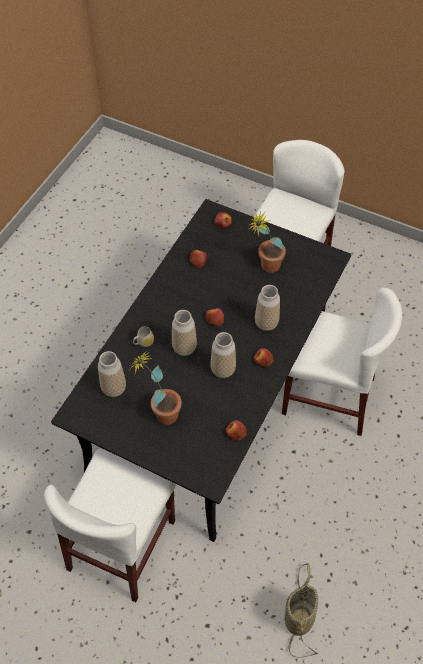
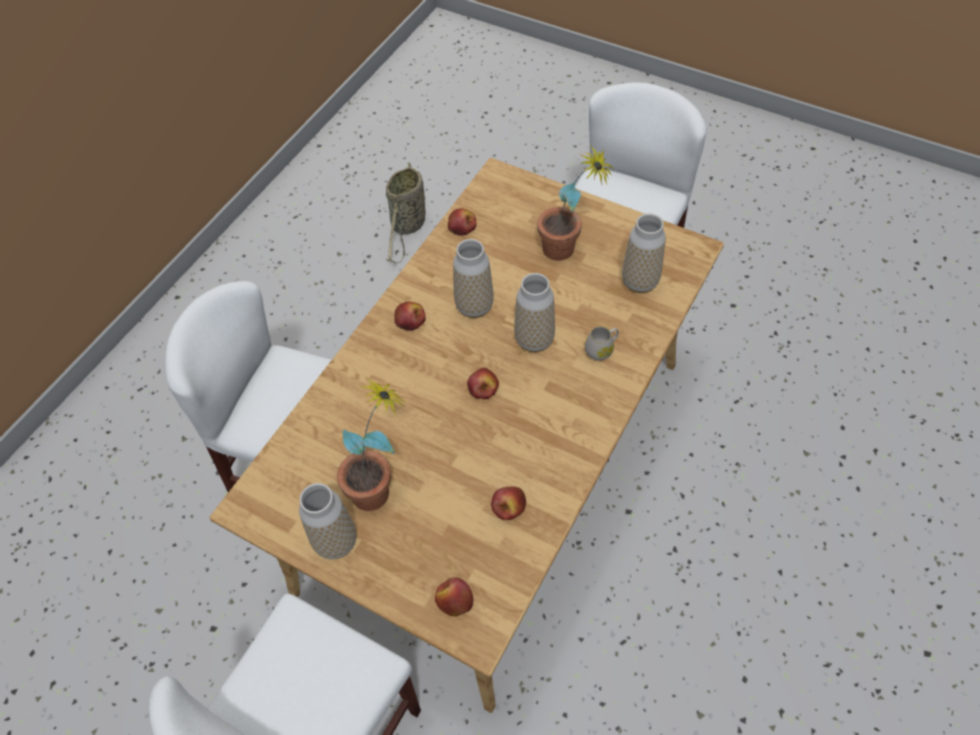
camera: 175 degrees left, 0 degrees up
(212, 400) = (495, 471): black dining table -> beige dining table
(266, 323) = (396, 378): vase -> vase (336, 542)

